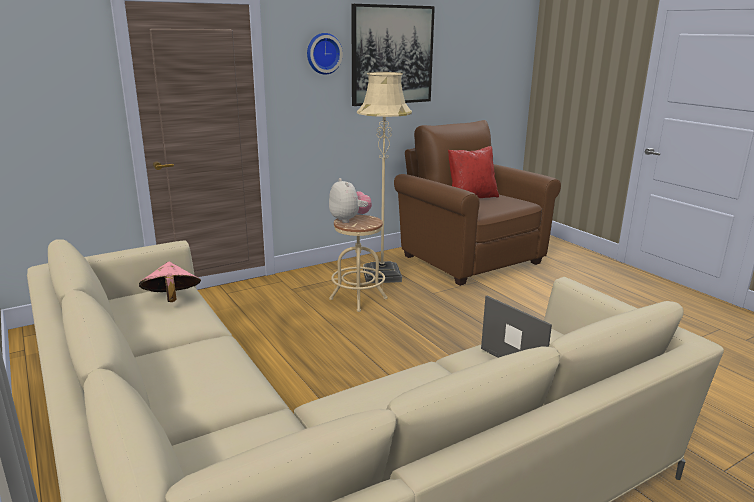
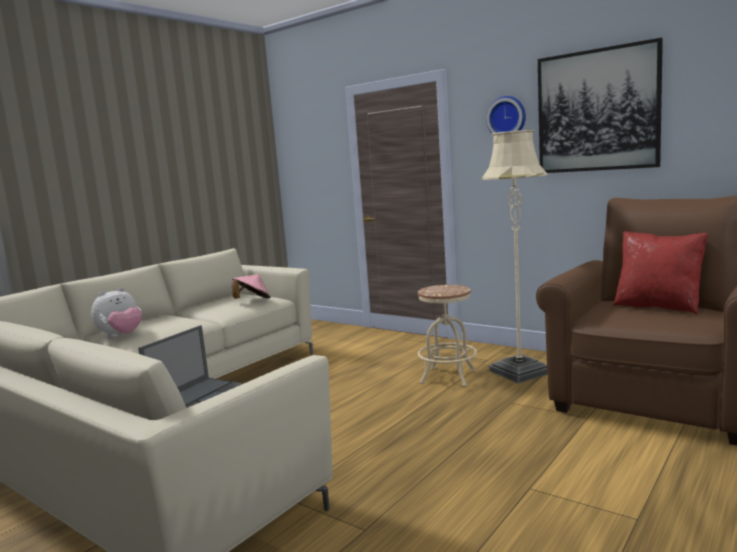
camera: 70 degrees right, 10 degrees down
(349, 220) = (444, 287): plush toy -> plush toy (121, 336)

